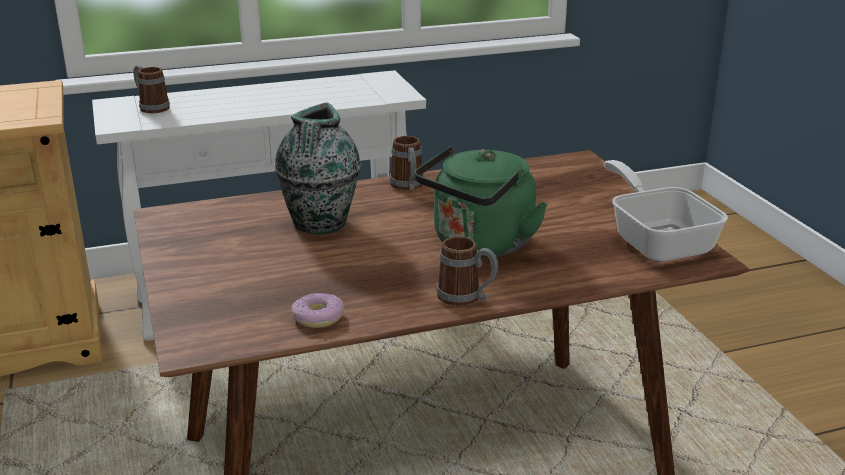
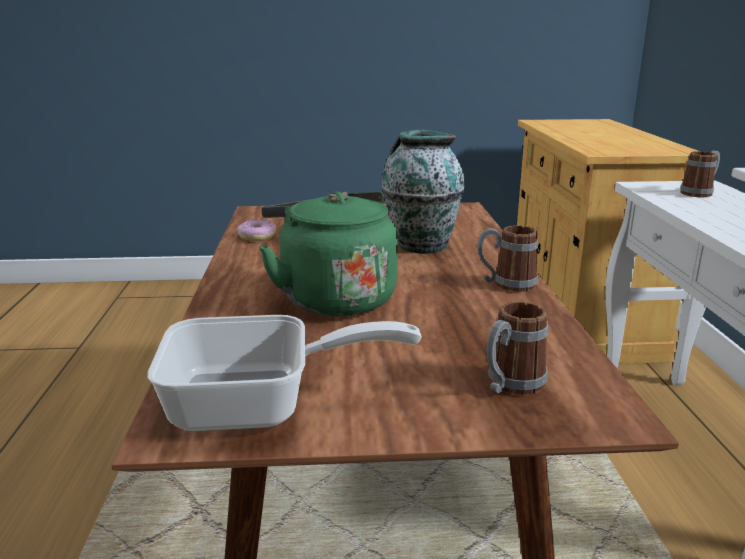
camera: 105 degrees right, 5 degrees down
(466, 298) = (233, 280): mug -> mug (509, 385)

